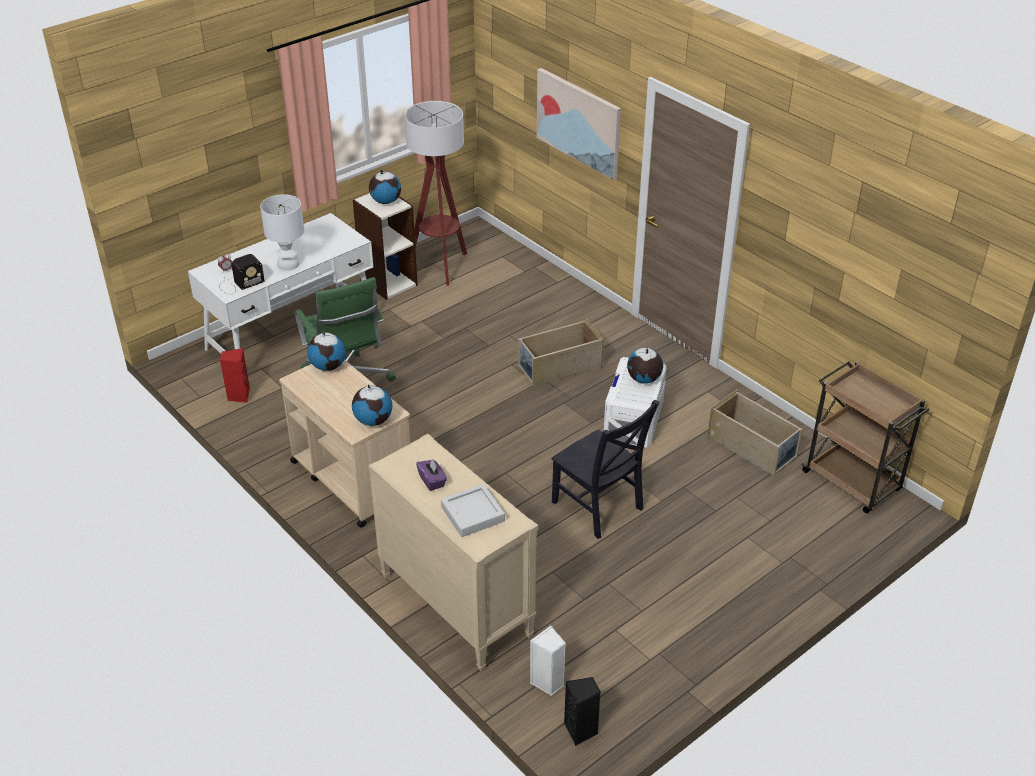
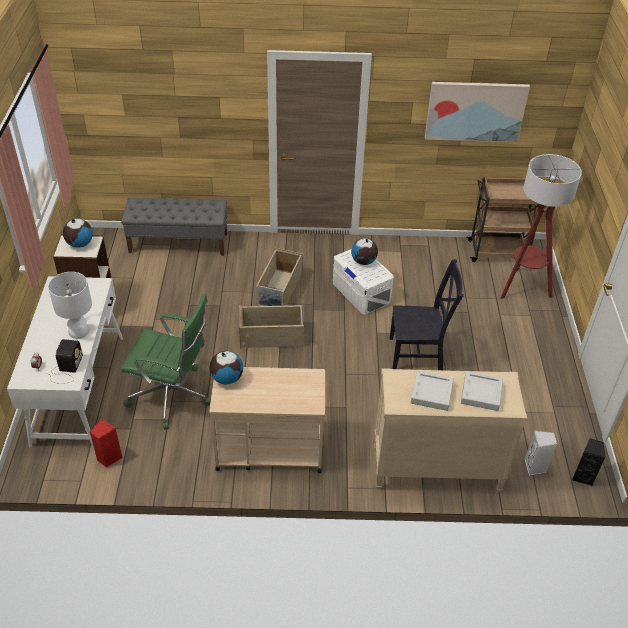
camera: 50 degrees left, 5 degrees up
(373, 420) = (311, 390): globe -> none
(432, 481) = (431, 393): purple tissue box -> grey tray
(440, 266) = (111, 275): floor lamp -> floor lamp (523, 288)
(534, 274) = (179, 243): none -> grey bench
(579, 122) = (194, 111): picture -> picture (475, 111)
(752, 447) = (435, 266): beige storage box -> beige storage box (272, 336)

